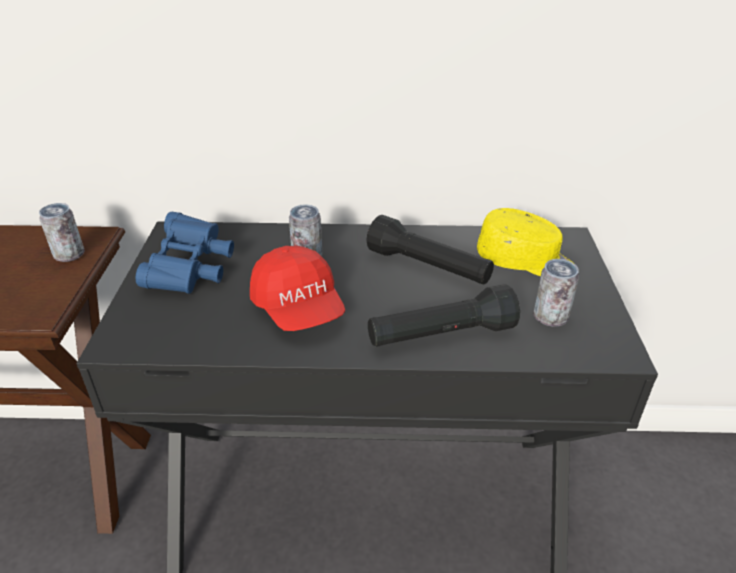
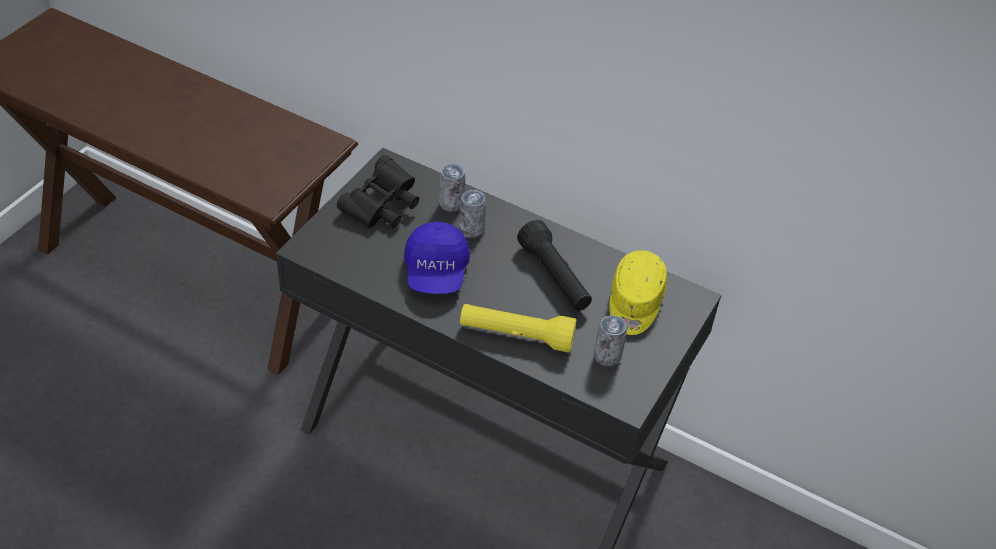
camera: 25 degrees right, 10 degrees up
(69, 254) = (307, 154): can -> can (451, 204)
(191, 270) = (382, 207): blue binoculars -> black binoculars
(299, 308) = (436, 272): red cap -> blue cap
(440, 336) = (516, 336): black flashlight -> yellow flashlight
(524, 261) = (634, 304): yellow cap -> yellow cap turned 60 degrees clockwise

